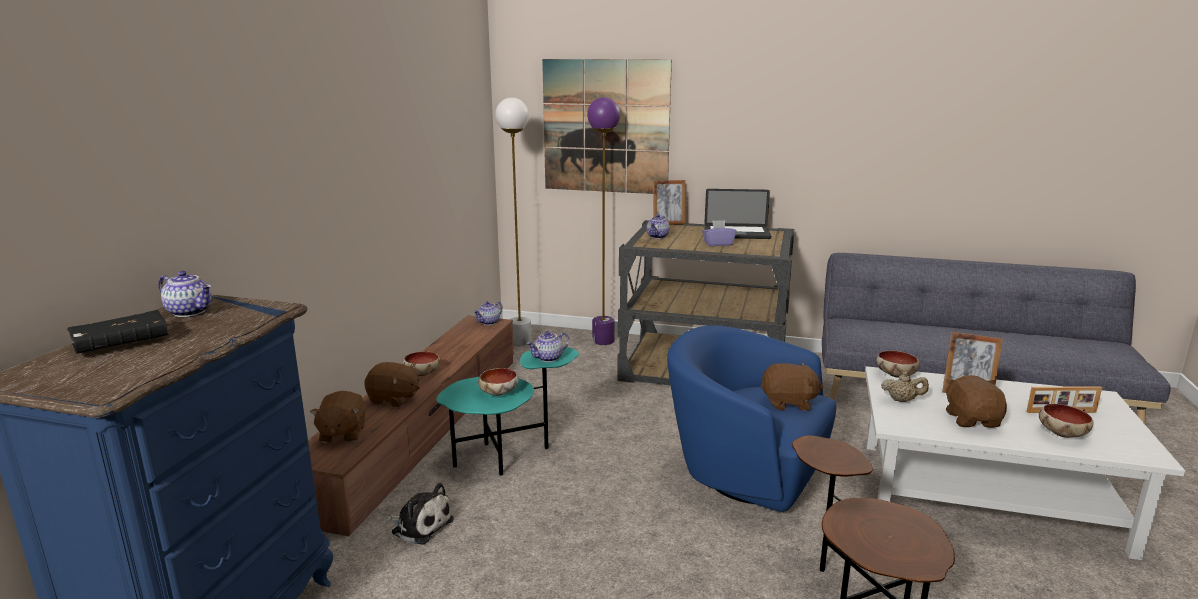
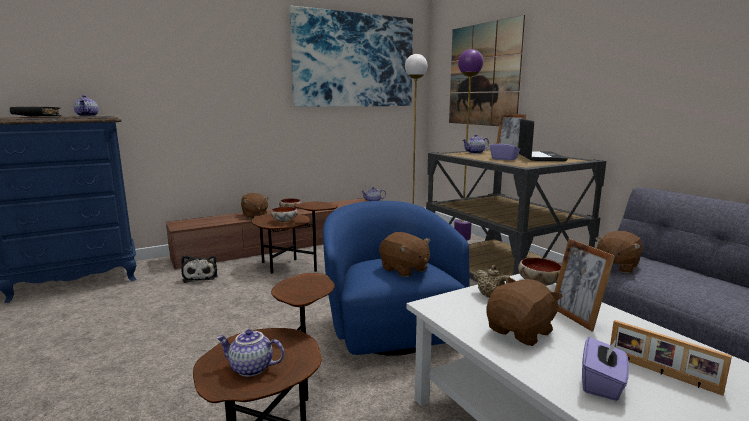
camera: 45 degrees right, 5 degrees down
(342, 434) = (207, 220): brown plush toy -> brown plush toy (616, 266)
(435, 113) = (354, 60): none -> picture
(507, 455) = (292, 267): turquoise side table -> brown side table
(548, 358) = (313, 205): teapot -> teapot (250, 369)
(736, 234) = (540, 157): laptop -> laptop turned 135 degrees counterclockwise
(1061, 433) = (602, 384): bowl -> purple tissue box

